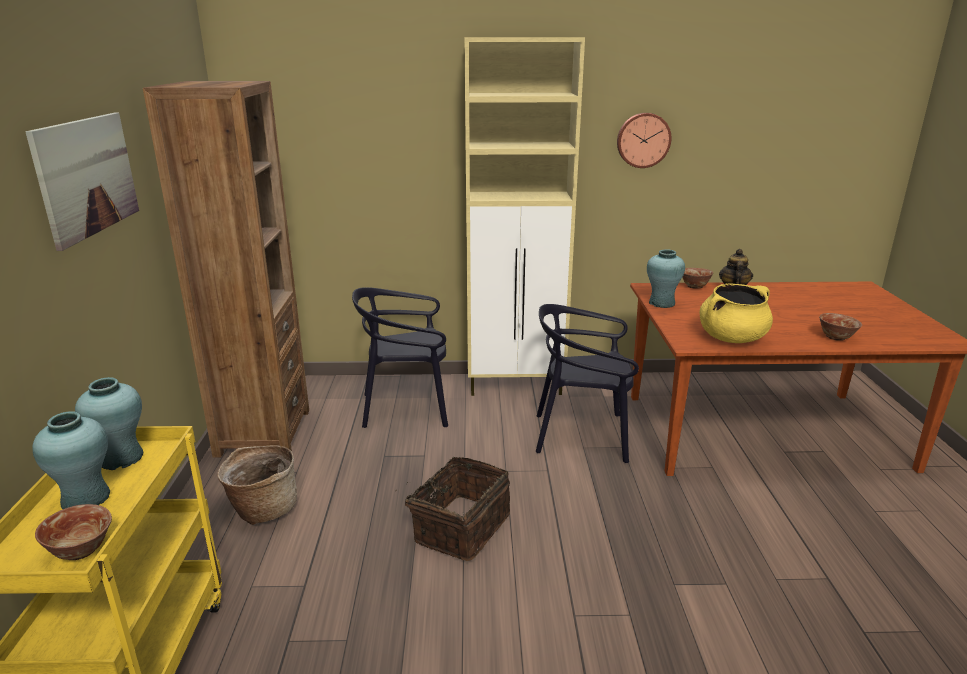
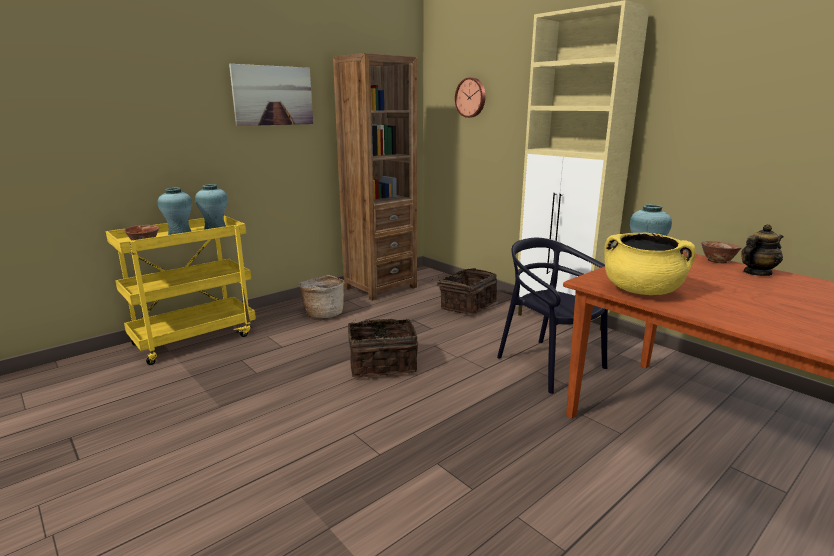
camera: 50 degrees right, 5 degrees down
(406, 408) = (467, 305): black chair -> basket
(643, 140) = (713, 105): wall clock -> wall clock (471, 97)
(836, 337) = (773, 326): bowl -> none

